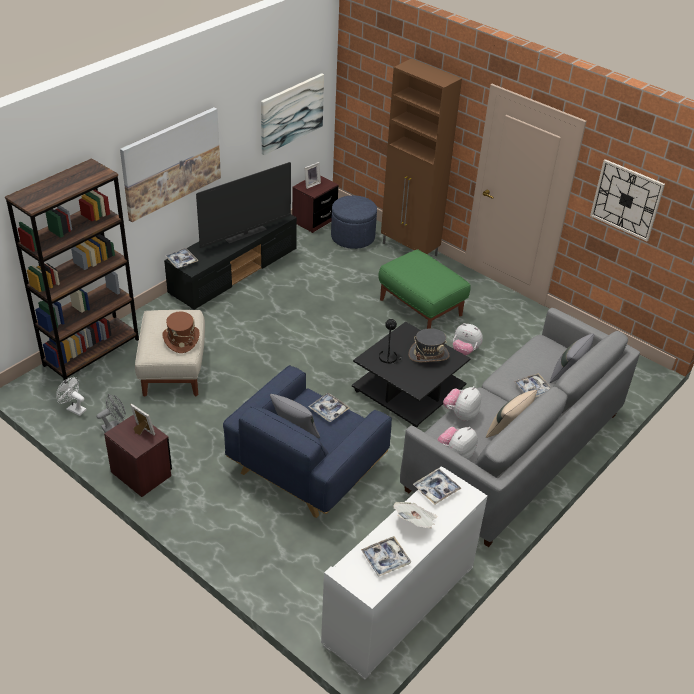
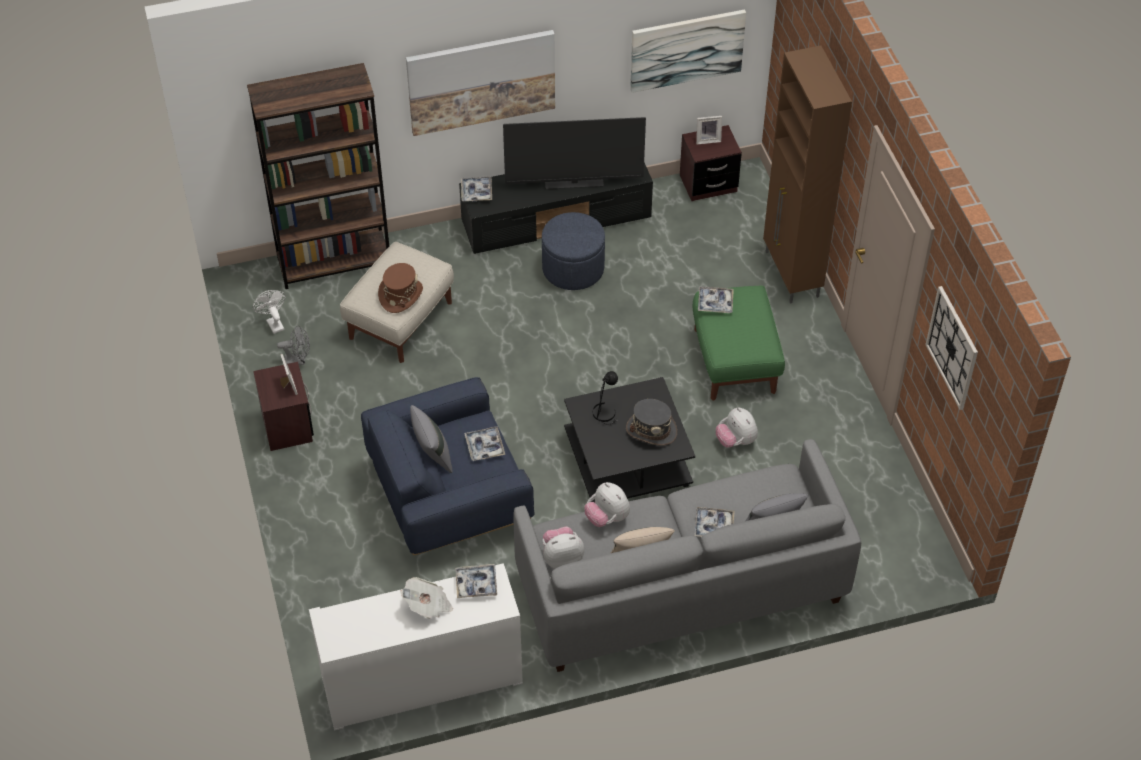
camera: 35 degrees right, 10 degrees up
(352, 237) = (736, 227): blue ottoman -> blue ottoman (573, 268)
(385, 559) = (370, 626): tray -> tray (715, 303)
(461, 414) = (607, 518): plush toy -> plush toy turned 105 degrees counterclockwise

